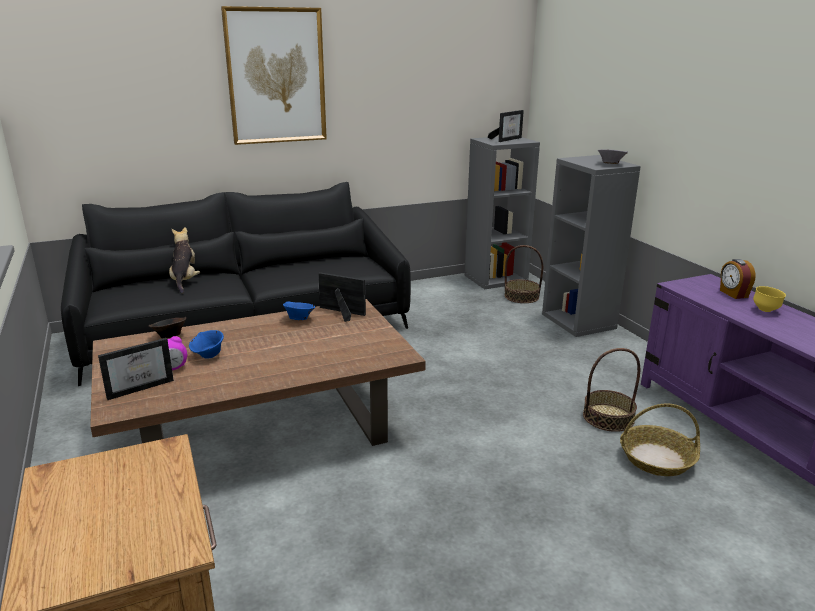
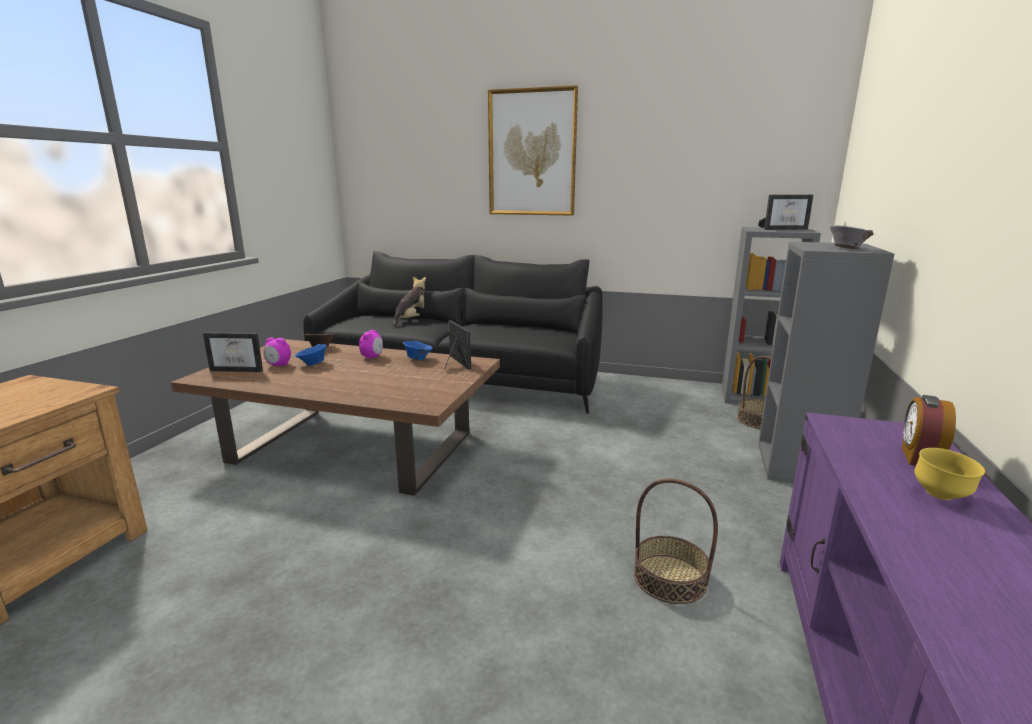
camera: 40 degrees right, 5 degrees down
(252, 330) = (372, 357): none -> alarm clock
(656, 459) = (658, 658): basket -> none

